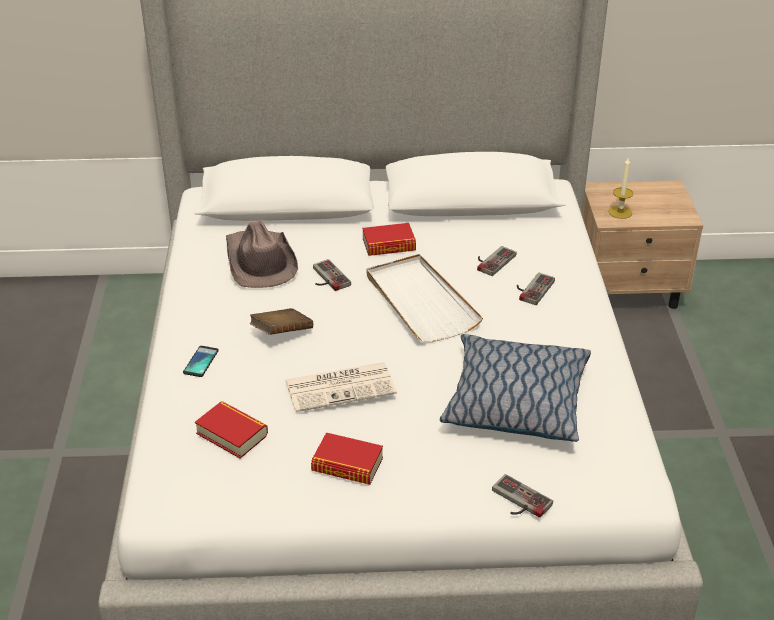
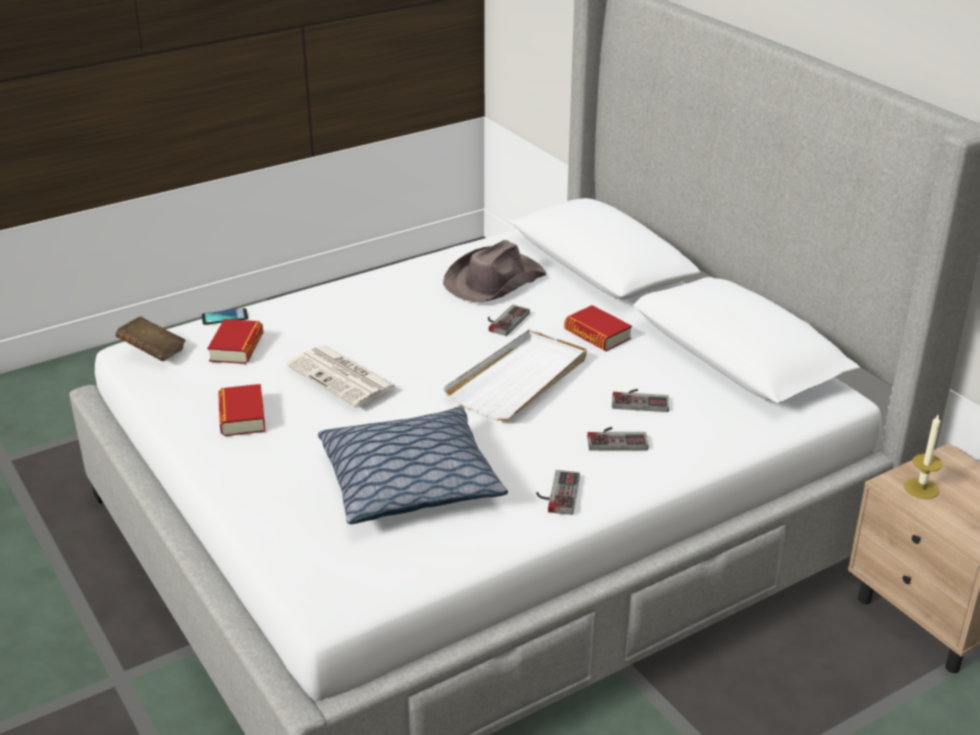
camera: 60 degrees right, 5 degrees down
(201, 362) = (323, 304): phone -> phone (225, 317)
(282, 333) = (397, 326): brown book -> brown book (153, 352)
(518, 501) = (257, 525): game controller -> game controller (556, 493)

